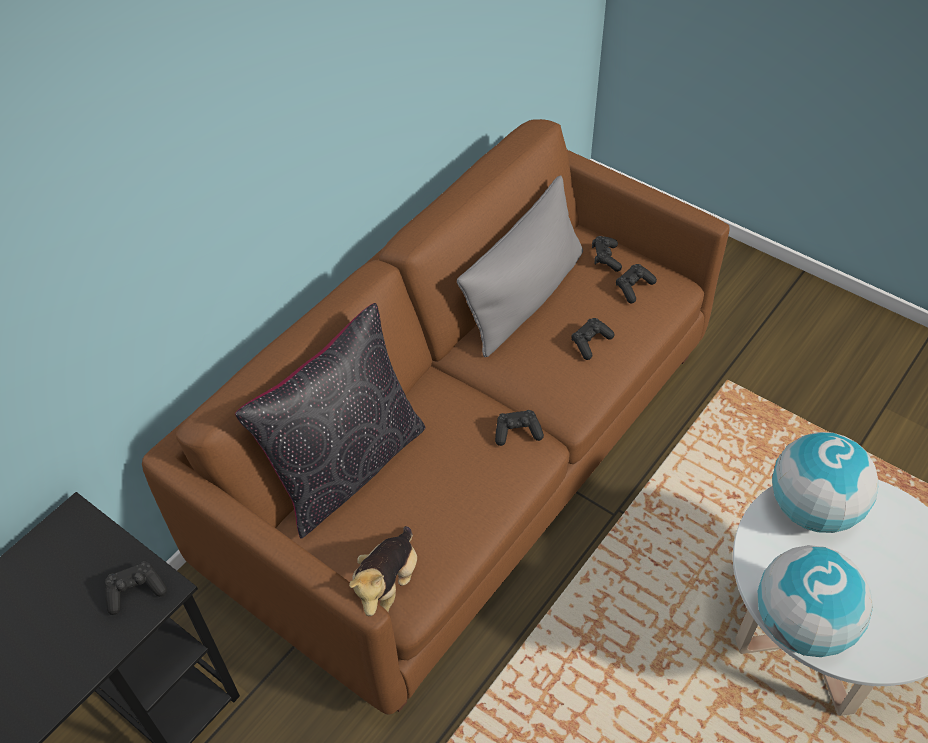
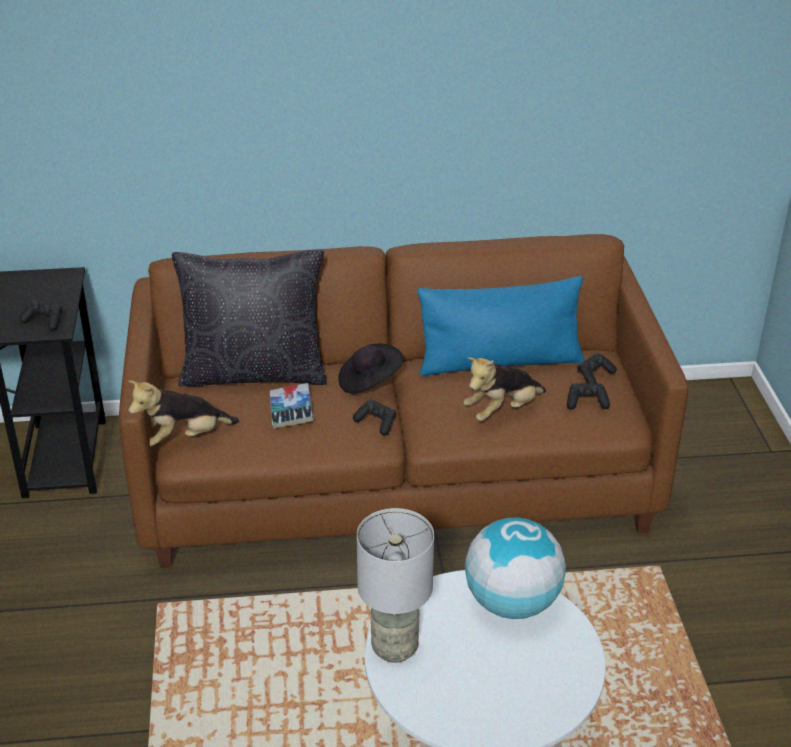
camera: 45 degrees right, 15 degrees down
(435, 479) = (291, 410): none -> book
(455, 396) = (369, 382): none -> black hat
(525, 297) = (500, 362): grey pillow -> blue pillow
(590, 343) = (502, 411): black game controller -> plush toy
(801, 624) = (395, 649): globe -> grey table lamp

